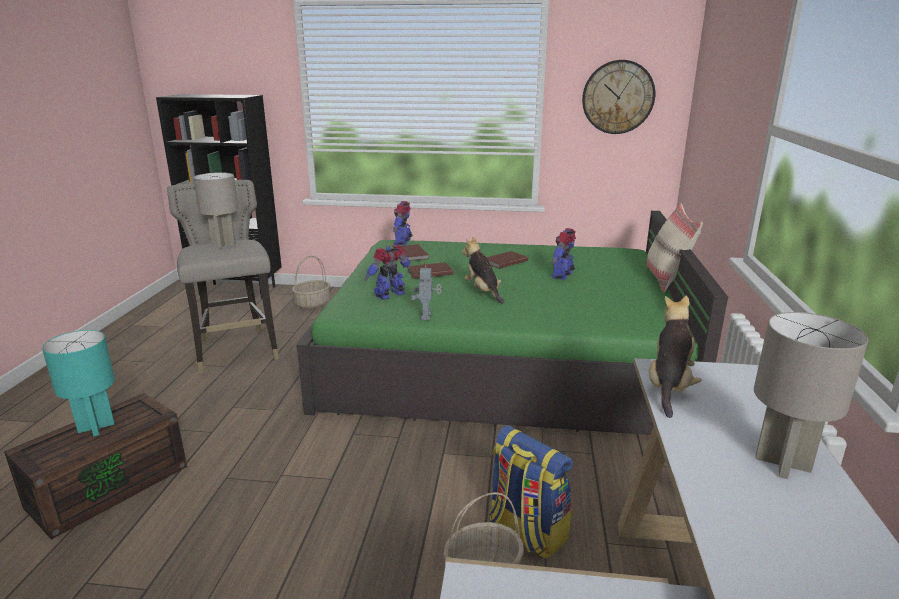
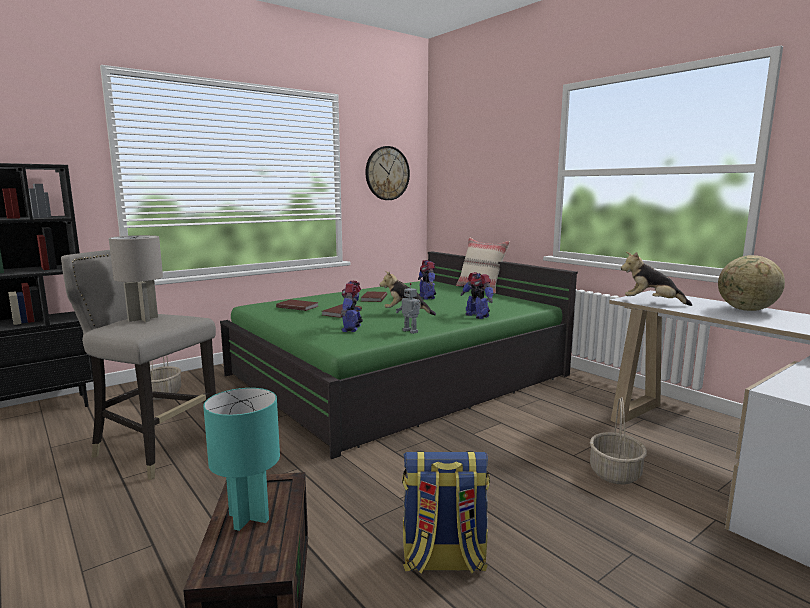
camera: 45 degrees left, 10 degrees down
(403, 242) = (266, 303): toy robot -> toy robot (477, 315)
(526, 532) = (587, 444): backpack -> backpack (443, 561)
(669, 387) = (651, 303): plush toy -> plush toy turned 45 degrees counterclockwise
(782, 464) = (746, 310): grey table lamp -> globe

